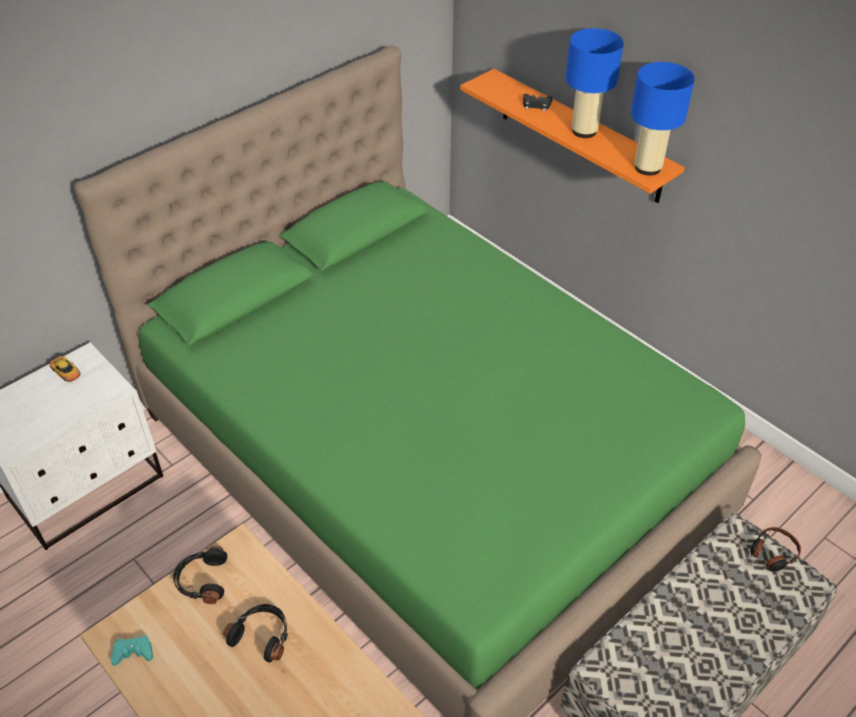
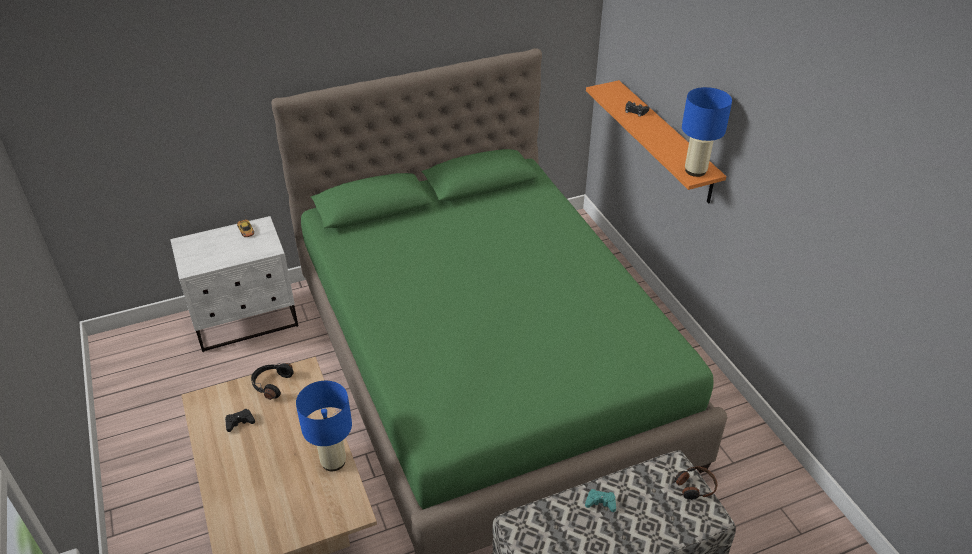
camera: 20 degrees right, 5 degrees down
(133, 652) = (208, 414): turquoise game controller -> turquoise game controller (600, 502)
(184, 649) = (239, 422): none -> black game controller
(262, 635) = (292, 429): black headphones -> none
(583, 131) = (660, 136): blue table lamp -> blue table lamp (332, 461)

